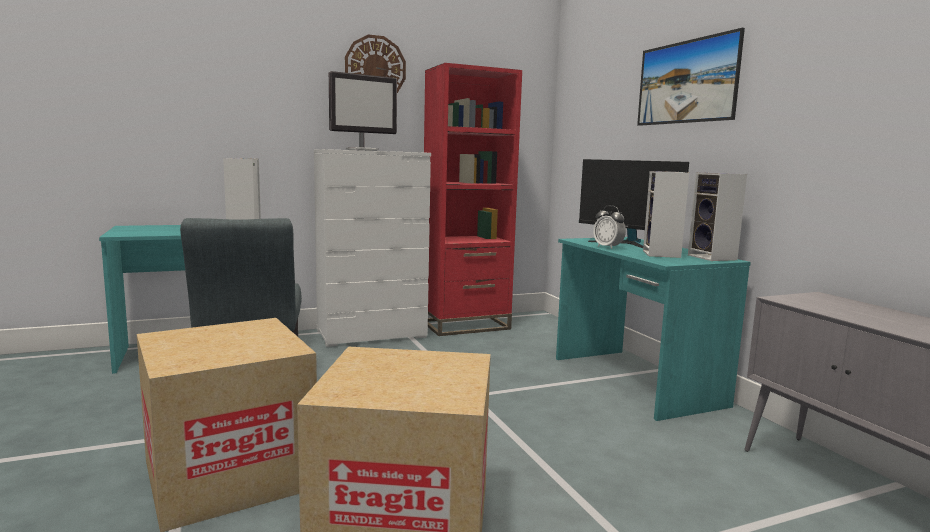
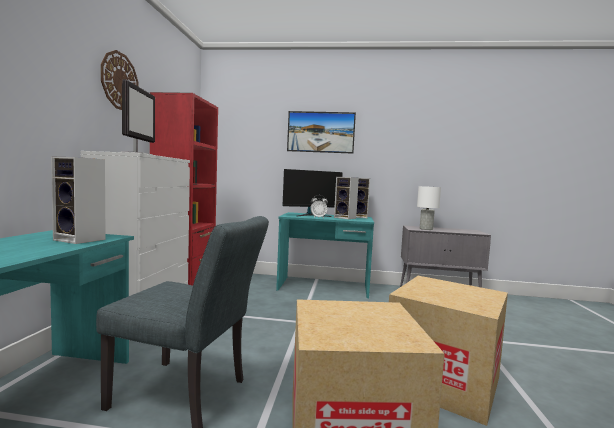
camera: 60 degrees left, 5 degrees down
(821, 305) = (425, 229): none -> white table lamp

